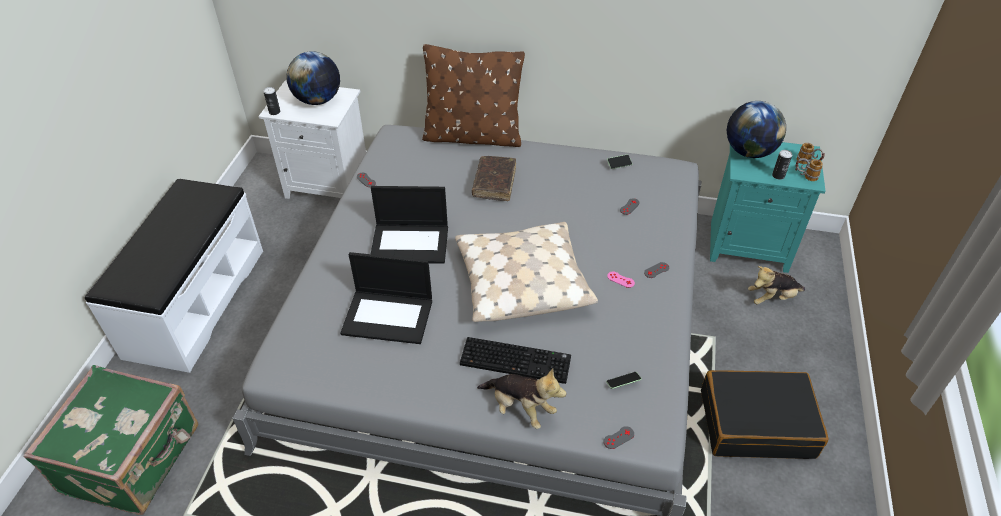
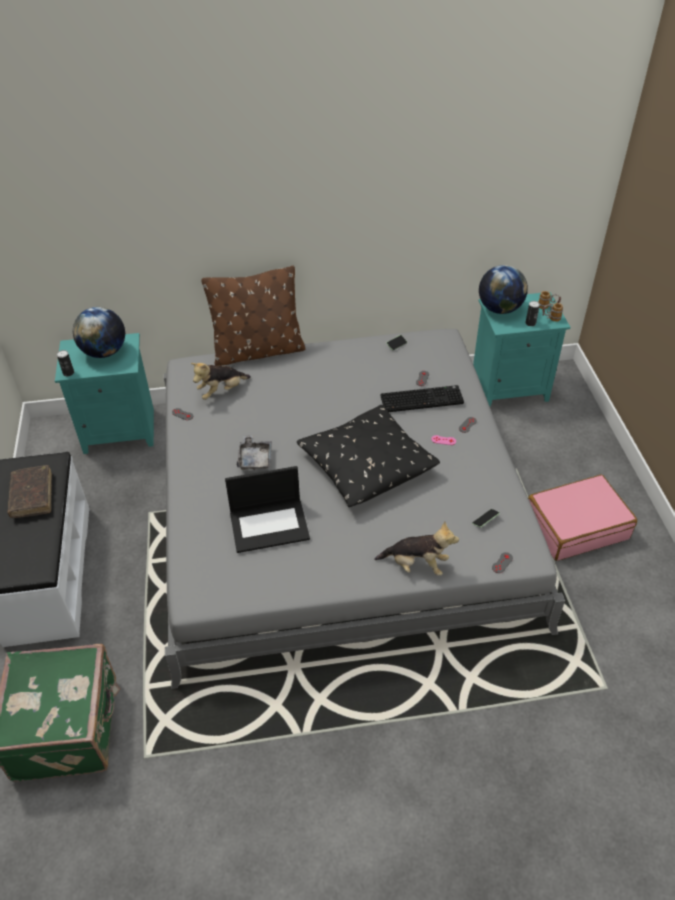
camera: 20 degrees left, 0 degrees up
(329, 184) = (120, 430): white nightstand -> turquoise nightstand
(411, 243) = (255, 458): laptop -> grey tray
(494, 183) = (299, 387): brown book -> brown book (32, 496)
(517, 360) = (394, 528): keyboard -> keyboard (422, 399)
(522, 281) = (366, 464): beige pillow -> black pillow
(756, 423) = (575, 526): black suitcase -> pink suitcase
(772, 298) = (545, 425): plush toy -> plush toy (221, 391)

